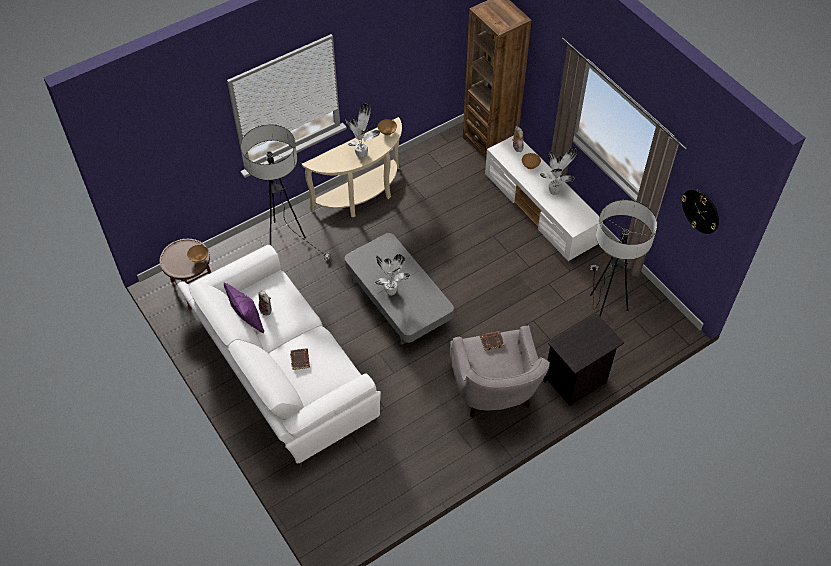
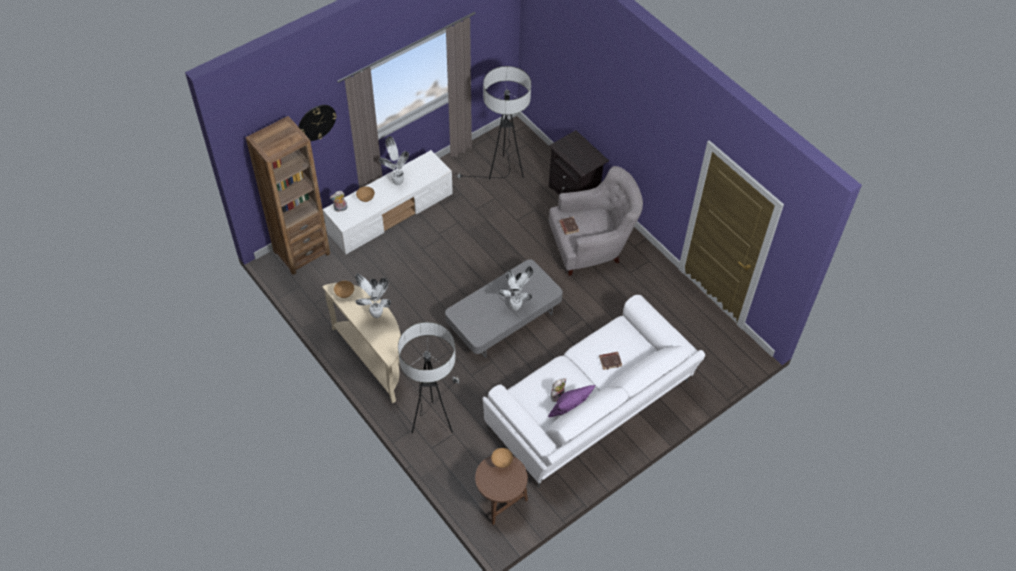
camera: 95 degrees left, 0 degrees up
(701, 211) = (489, 41): wall clock -> wall clock (316, 122)

